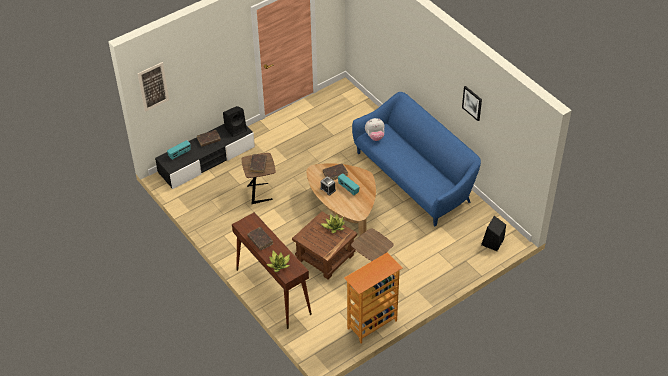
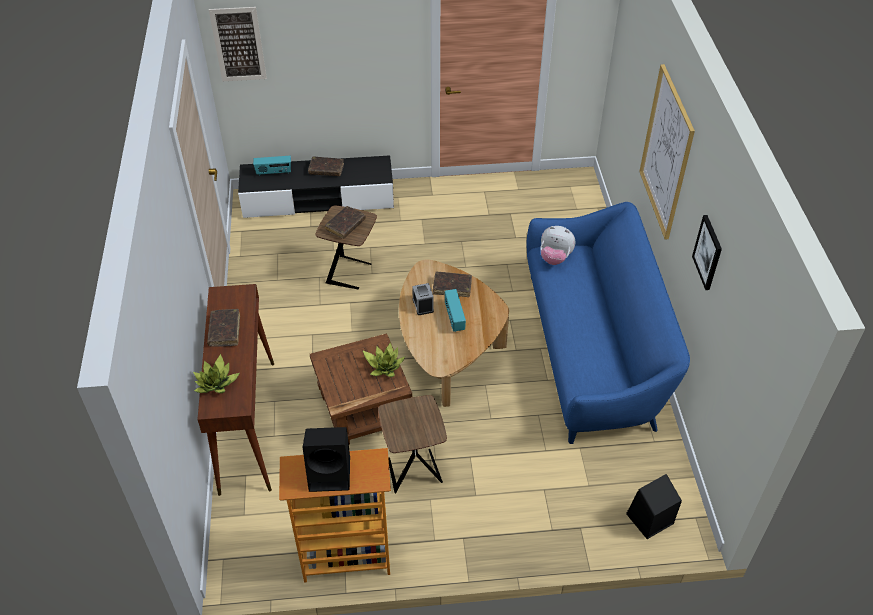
camera: 30 degrees right, 0 degrees up
(236, 129) = (374, 170): black speaker -> black speaker (331, 473)
(420, 61) = (666, 153): none -> picture

